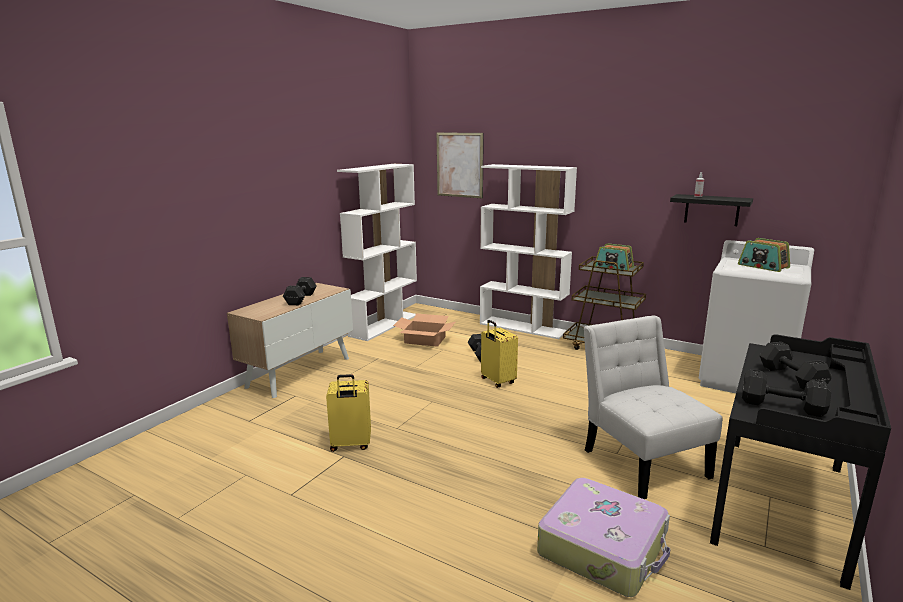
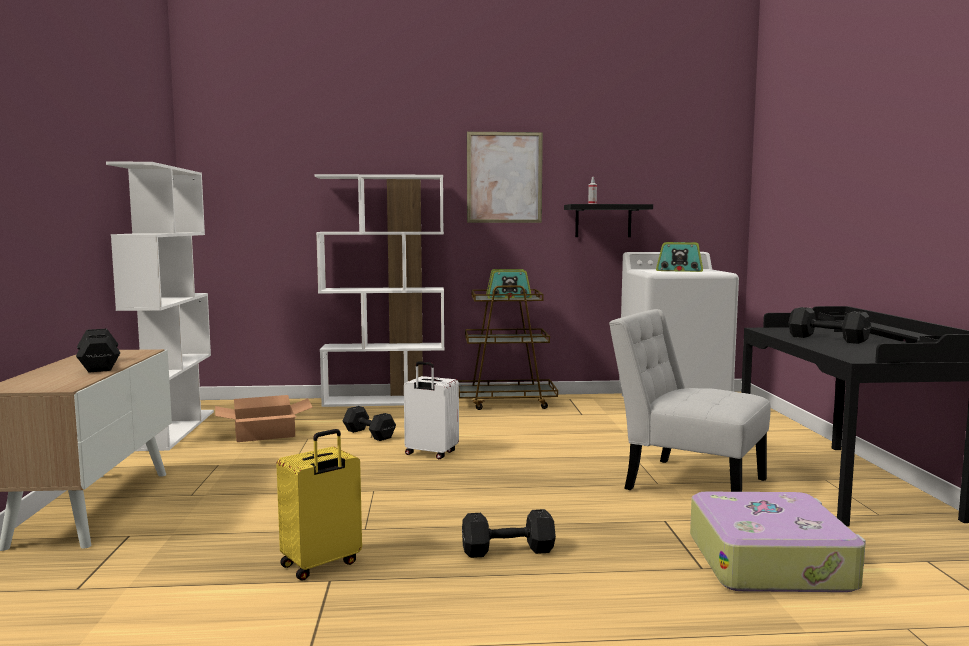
camera: 35 degrees left, 10 degrees down
(459, 165) = (264, 179): picture -> picture (504, 177)
(497, 381) = (430, 454): yellow suitcase -> white suitcase
(784, 406) = (867, 352): black dumbbell -> black dumbbell (510, 550)

